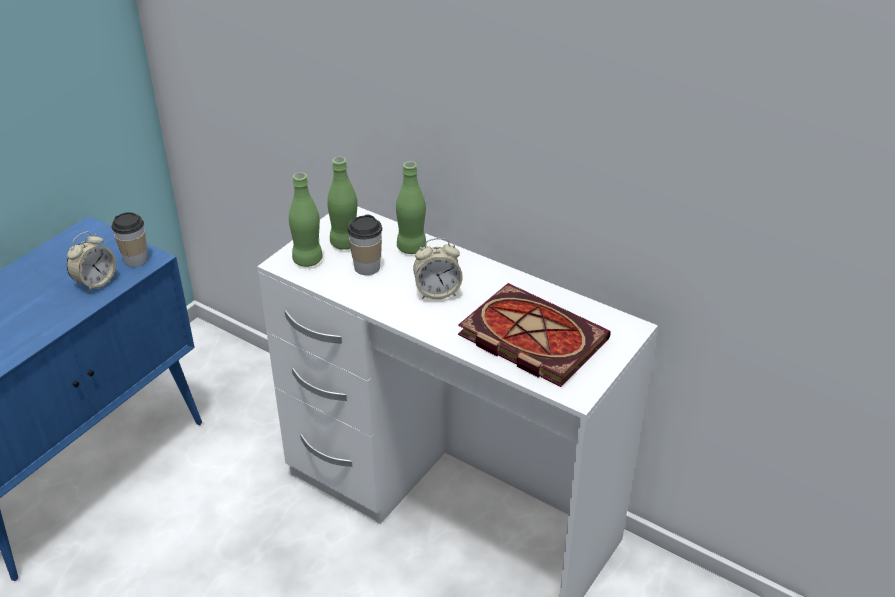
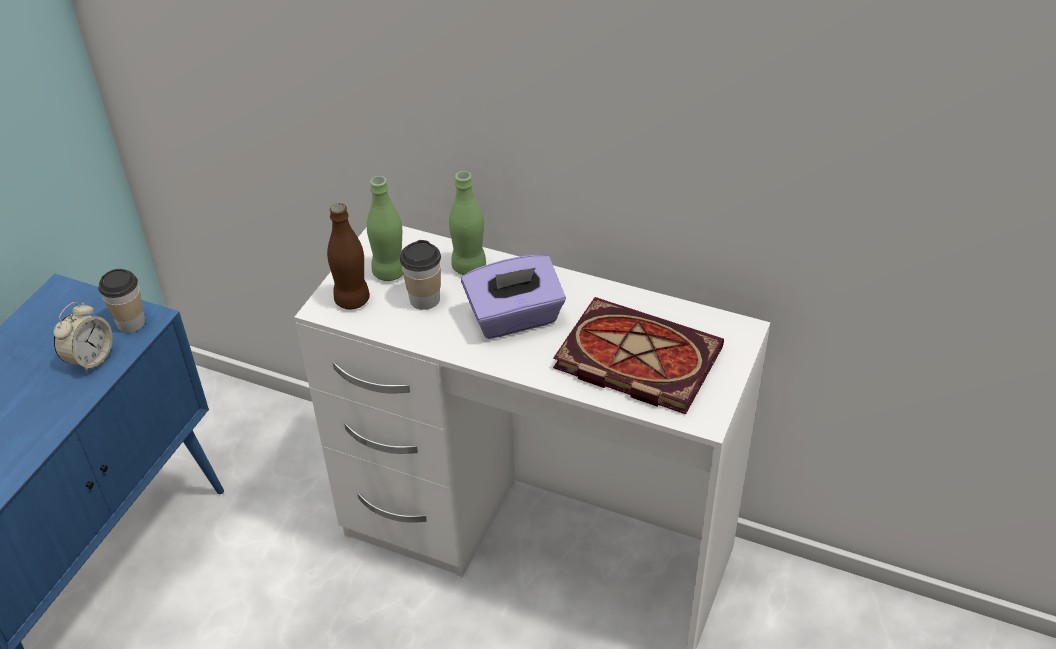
camera: 10 degrees left, 5 degrees up
(308, 260) = (352, 300): green bottle -> brown bottle
(437, 292) = (515, 318): alarm clock -> purple tissue box

